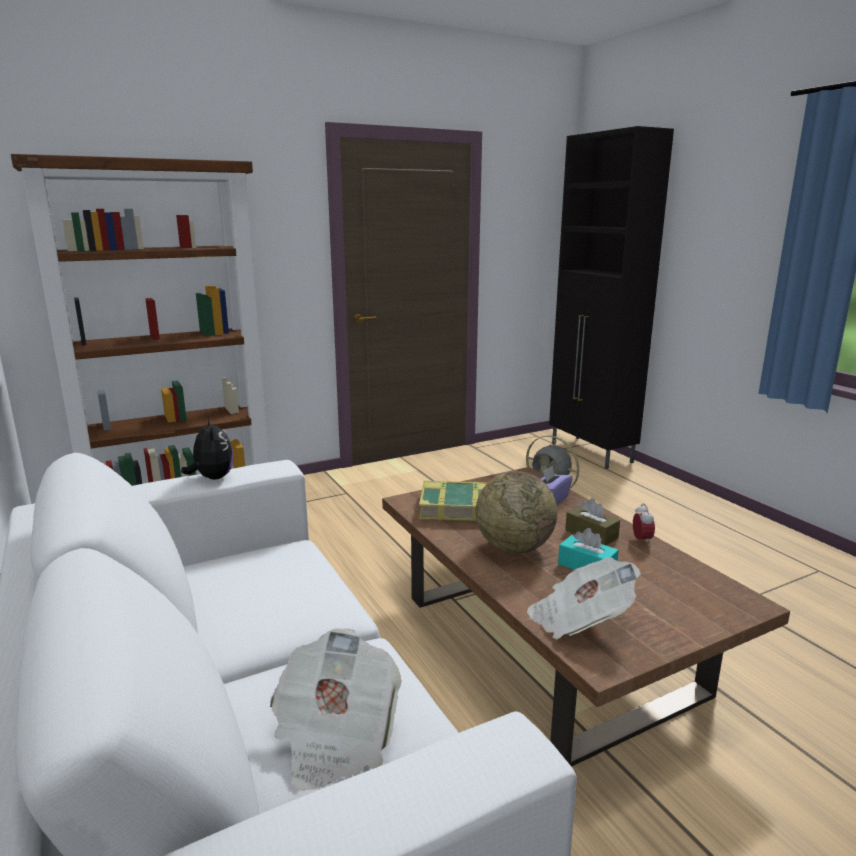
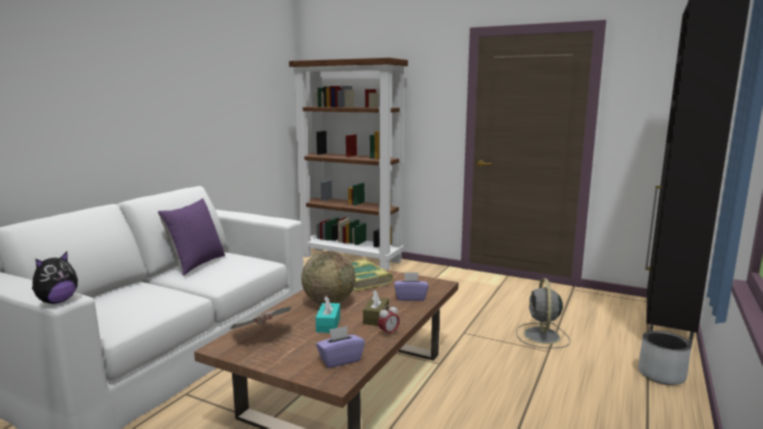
camera: 55 degrees right, 5 degrees down
(209, 608) = (196, 264): none -> purple pillow
(212, 478) = (258, 217): plush toy -> plush toy (57, 301)
(335, 736) = (122, 305): newspaper -> none
(659, 488) = (662, 375): none -> grey planter
(696, 586) = (340, 360): none -> purple tissue box

